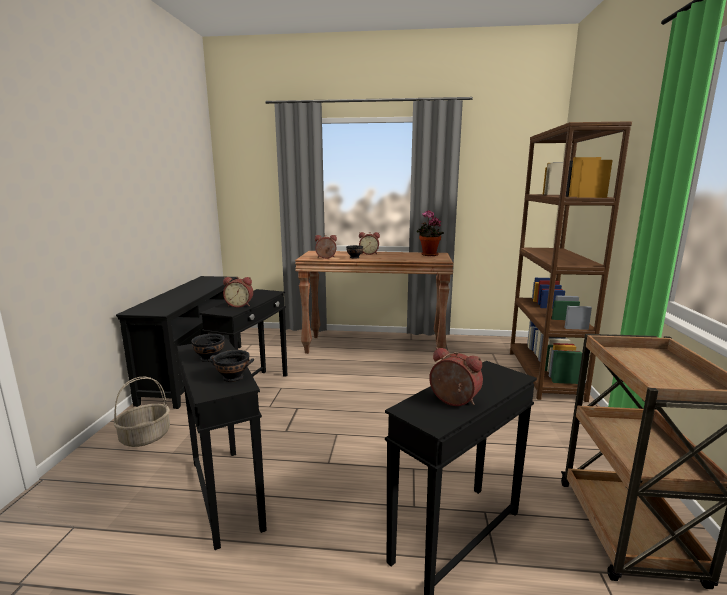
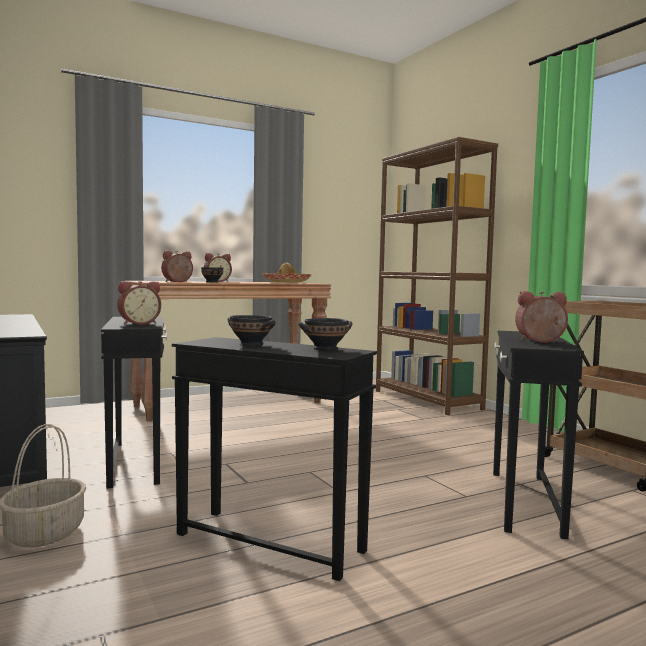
camera: 35 degrees left, 10 degrees down
(428, 255) = (286, 282): potted plant -> hat

